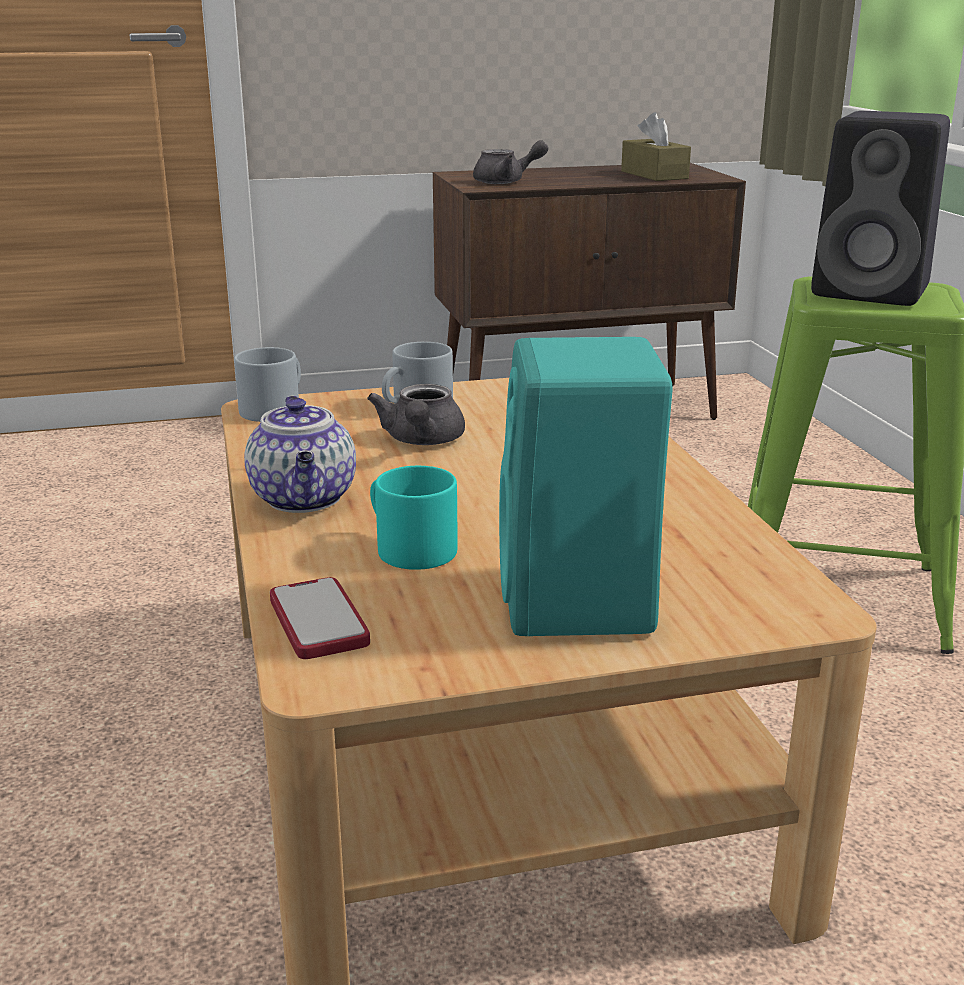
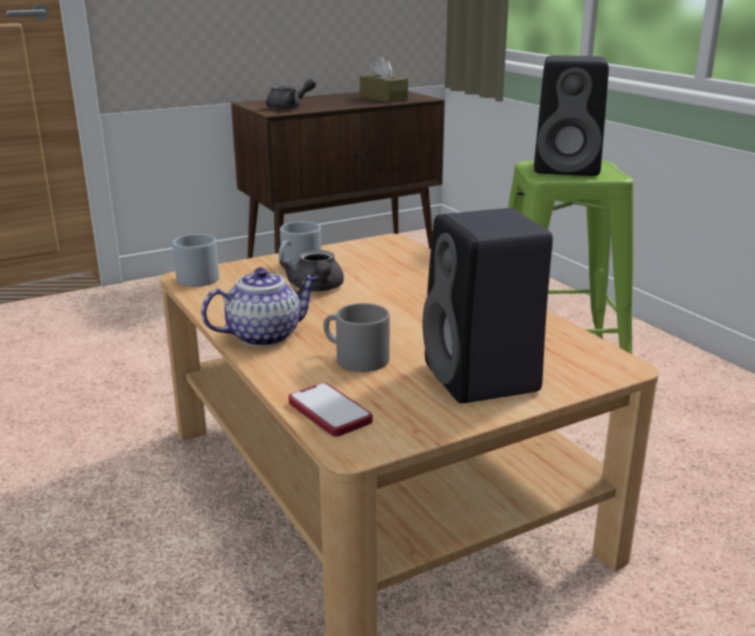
camera: 15 degrees left, 0 degrees up
(305, 500) = (265, 335): teapot -> teapot turned 90 degrees counterclockwise
(406, 547) = (354, 358): turquoise mug -> grey mug
(579, 604) = (484, 379): turquoise speaker -> black speaker

